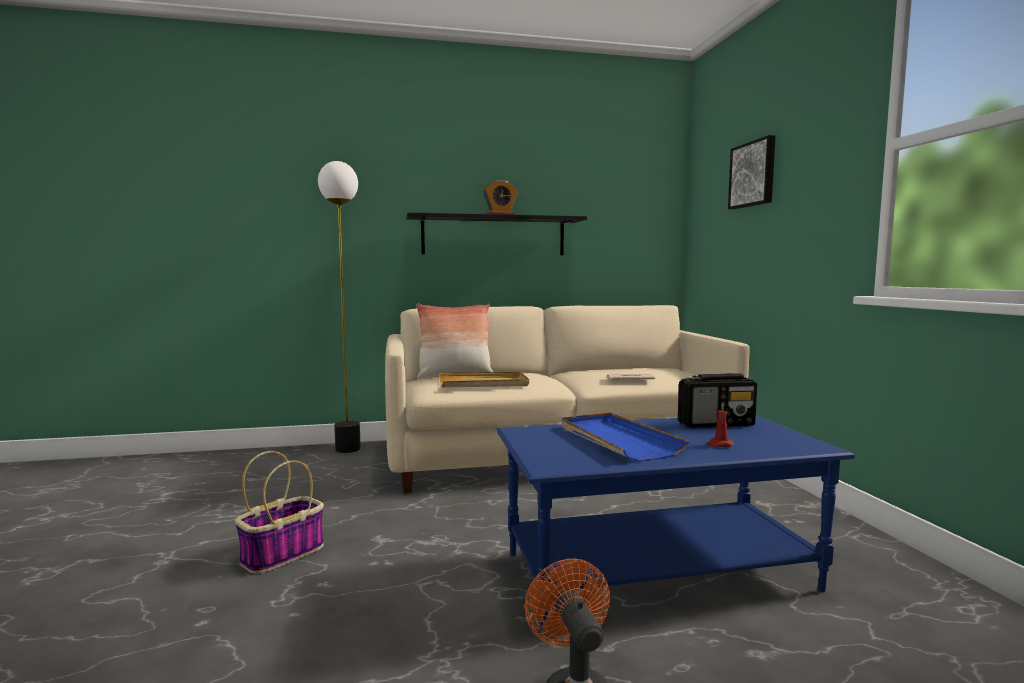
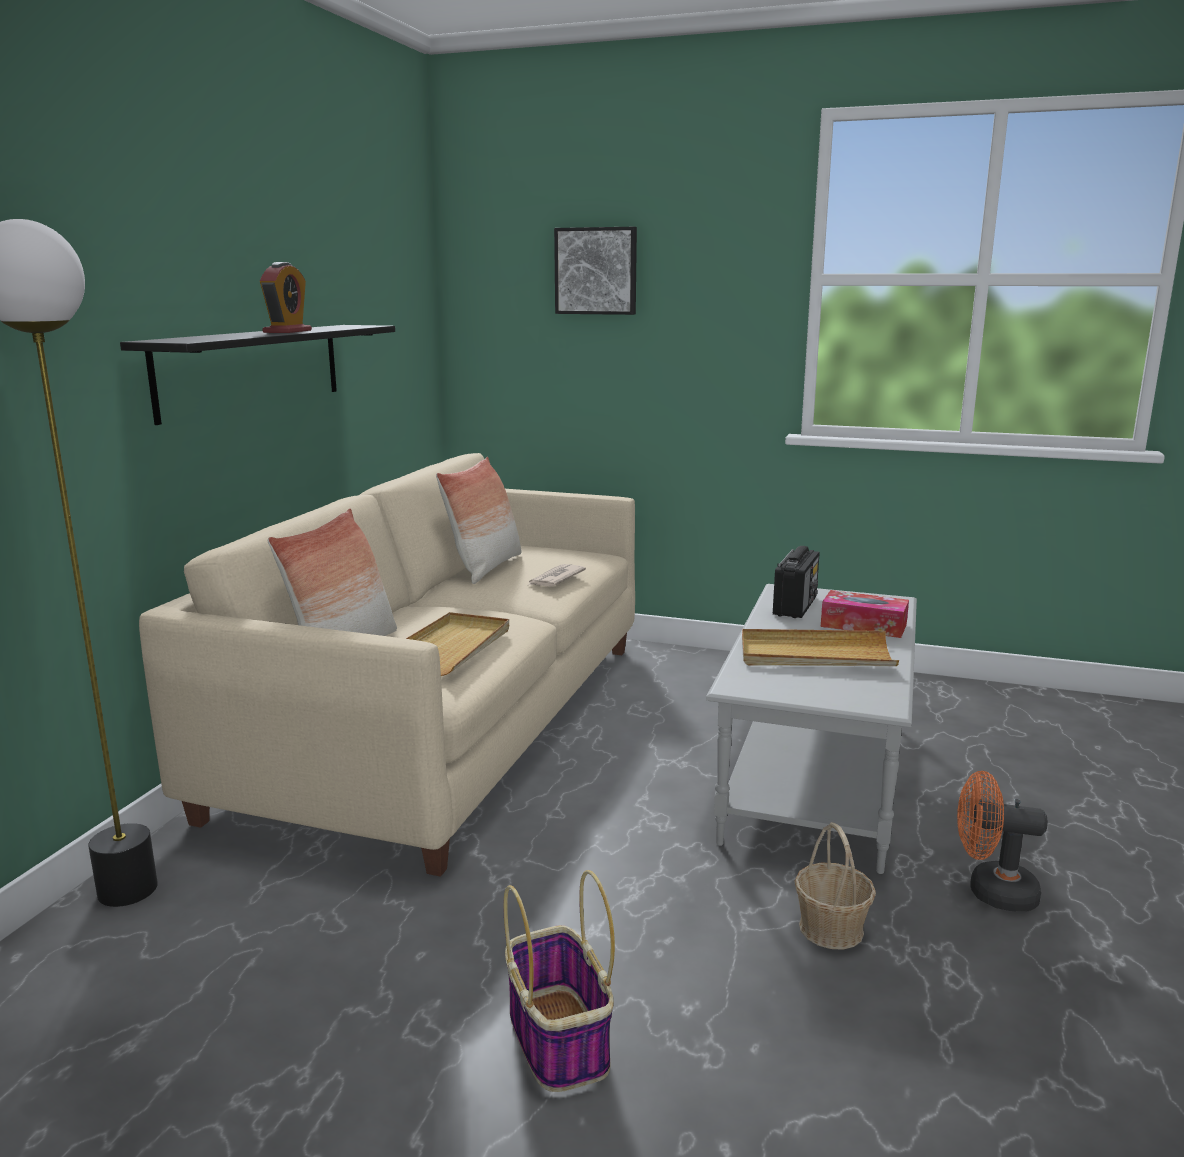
camera: 60 degrees left, 10 degrees up
(444, 618) = (831, 928): none -> basket
(617, 369) = (485, 568): none -> pillow
(617, 439) = (815, 655): blue tray -> beige tray
(658, 571) = (813, 778): blue coffee table -> grey coffee table
(719, 444) = (863, 625): red candle -> tissue box

